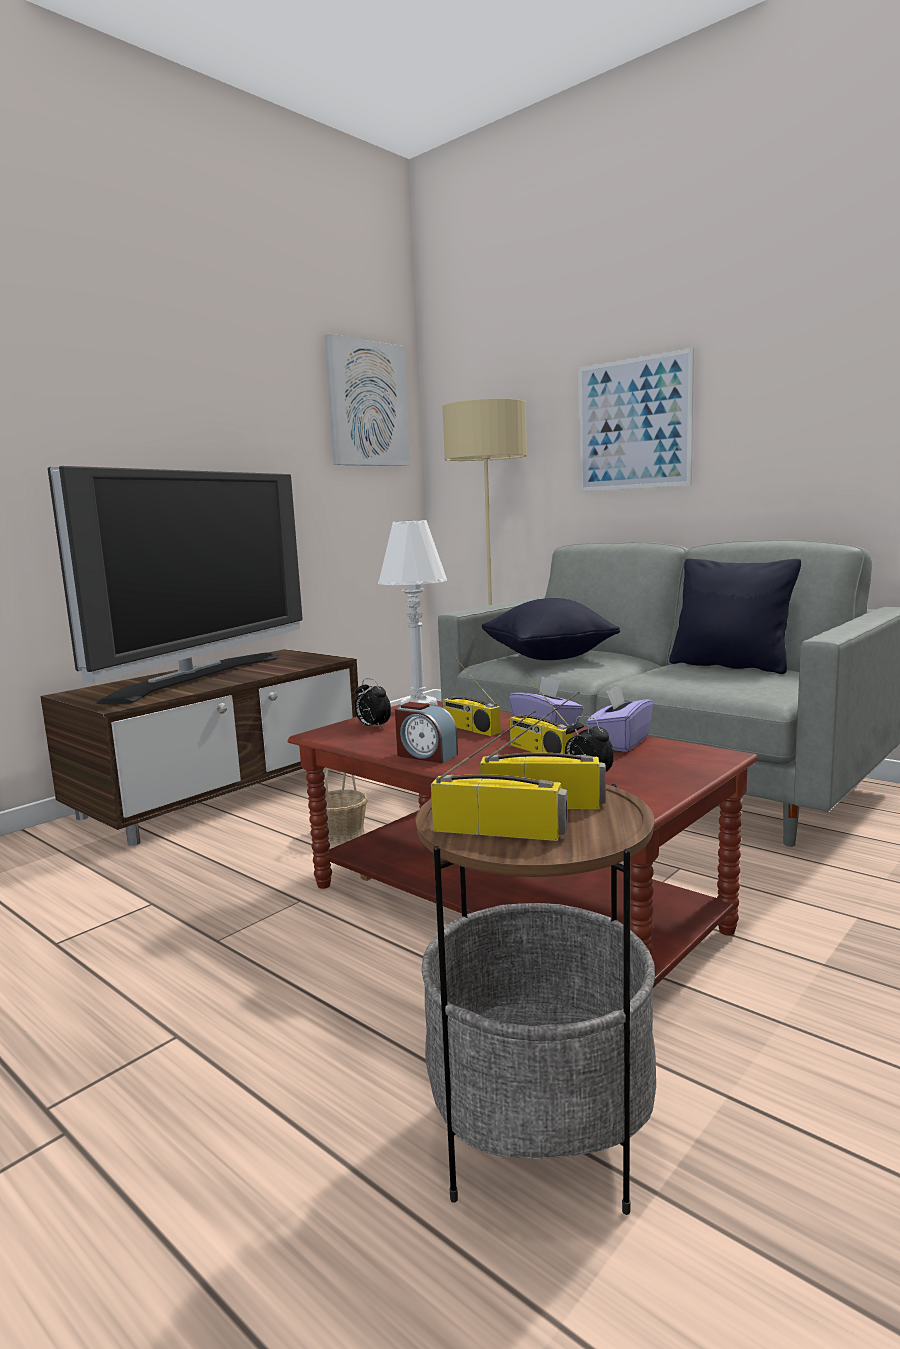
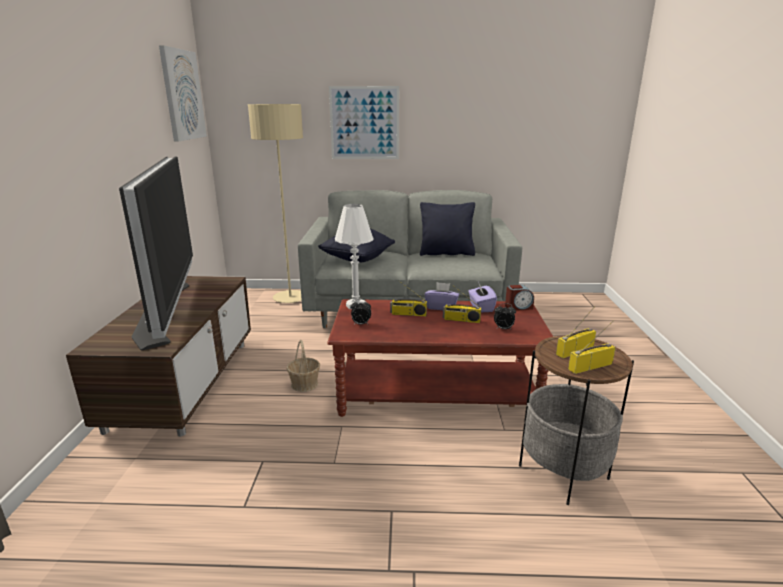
camera: 40 degrees left, 10 degrees up
(425, 755) = (421, 334): alarm clock -> alarm clock (518, 307)

